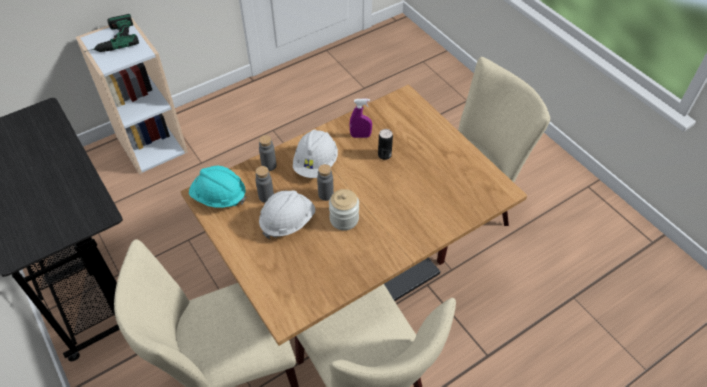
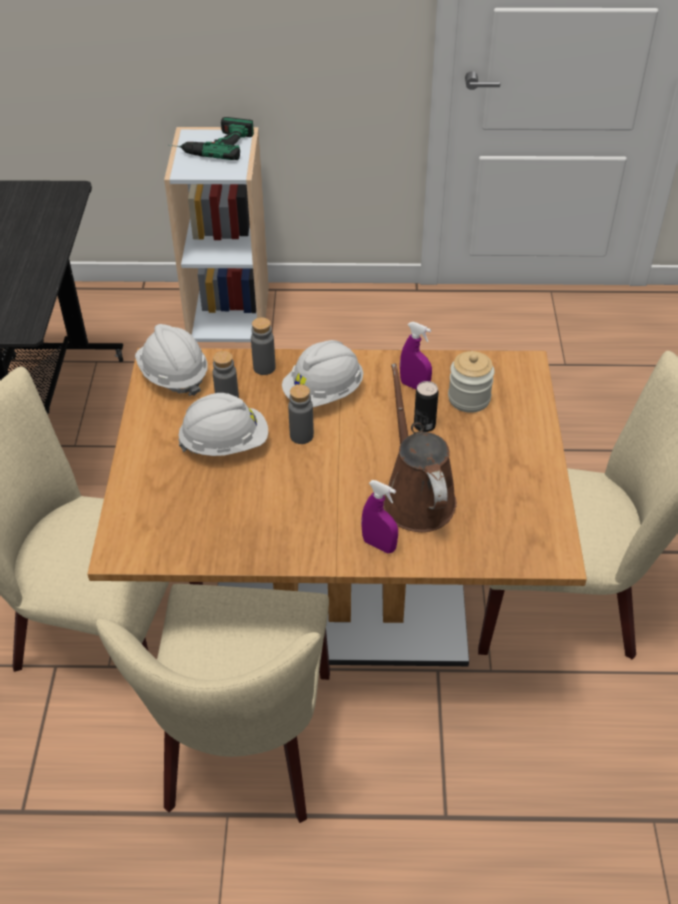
camera: 35 degrees right, 5 degrees down
(219, 197) = (173, 375): turquoise hard hat -> white hard hat
(344, 219) = (297, 476): jar -> jar (469, 398)
(414, 197) = (416, 497): none -> brown watering can
(419, 233) = (379, 545): none -> purple spray bottle

